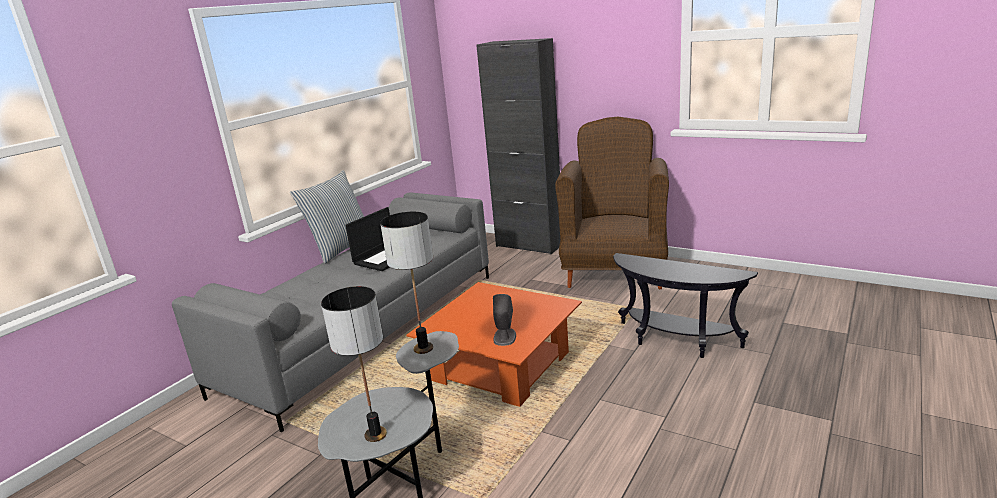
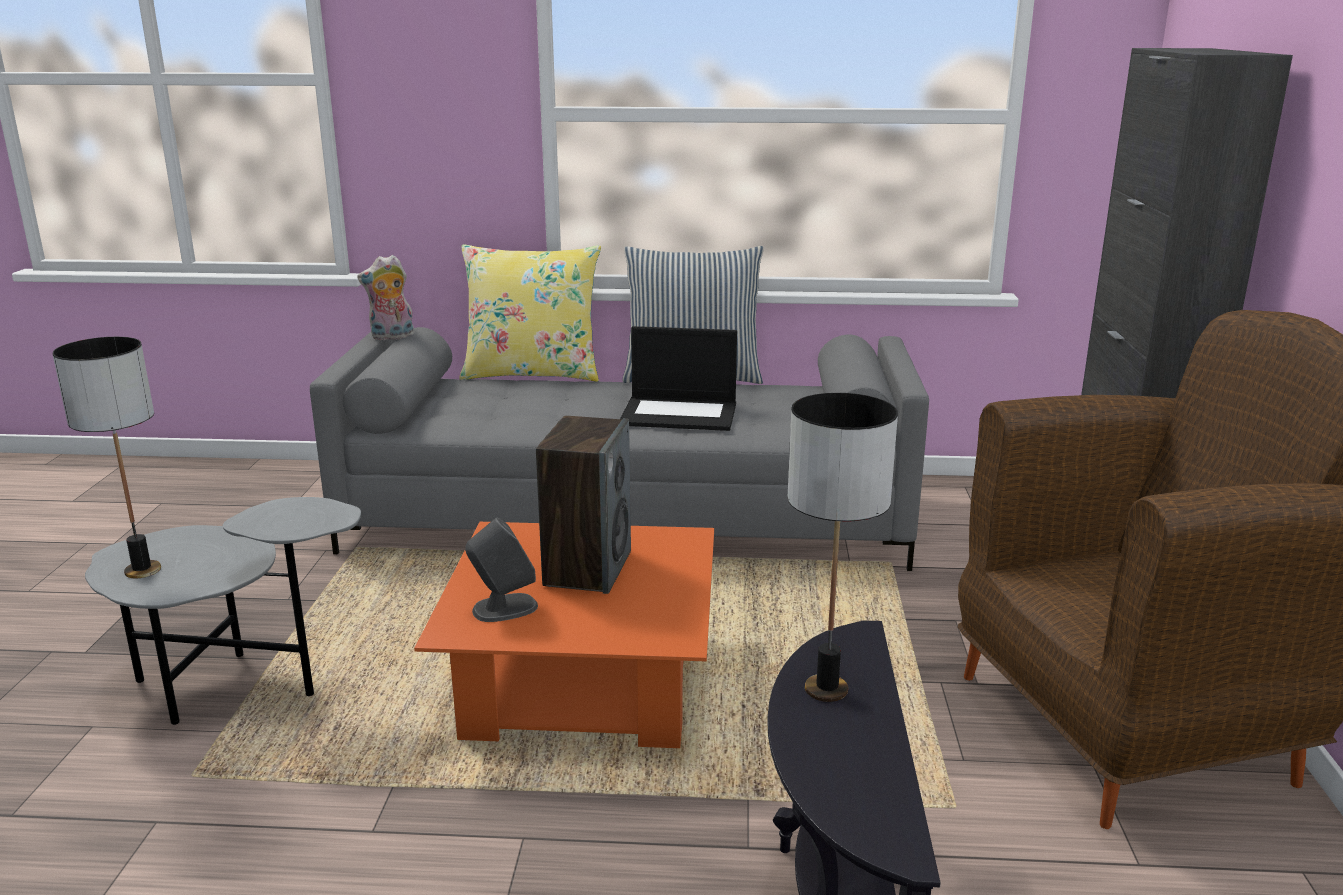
camera: 60 degrees right, 0 degrees up
(207, 295) = (391, 337): none -> plush toy
(269, 284) = (532, 373): none -> yellow pillow
(424, 348) = (295, 513): table lamp -> table lamp (826, 690)
(486, 313) = (587, 568): none -> speaker

